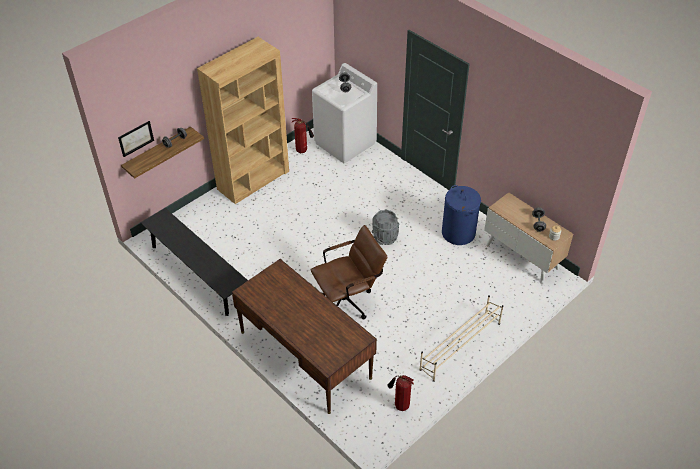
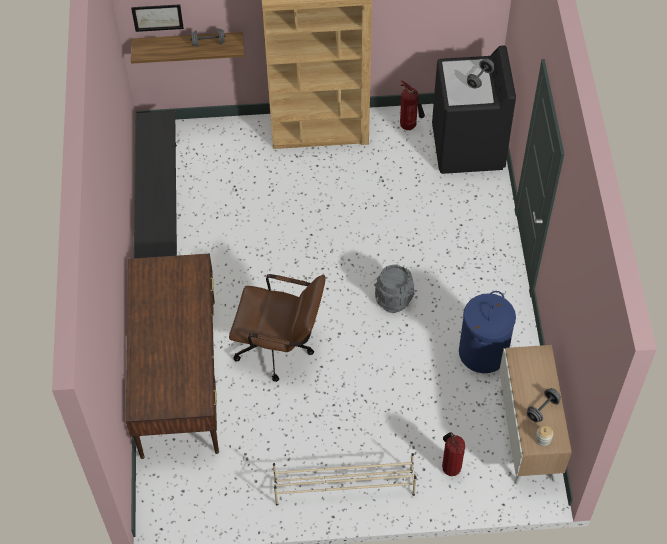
camera: 40 degrees right, 10 degrees up
(345, 143) = (468, 147): white washing machine -> black washing machine
(400, 405) = (216, 504): fire extinguisher -> fire extinguisher (450, 467)

